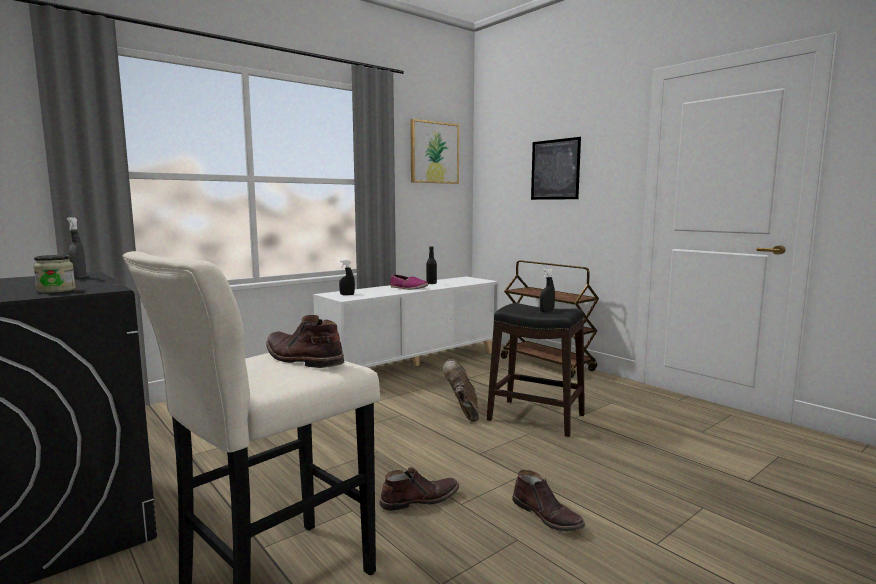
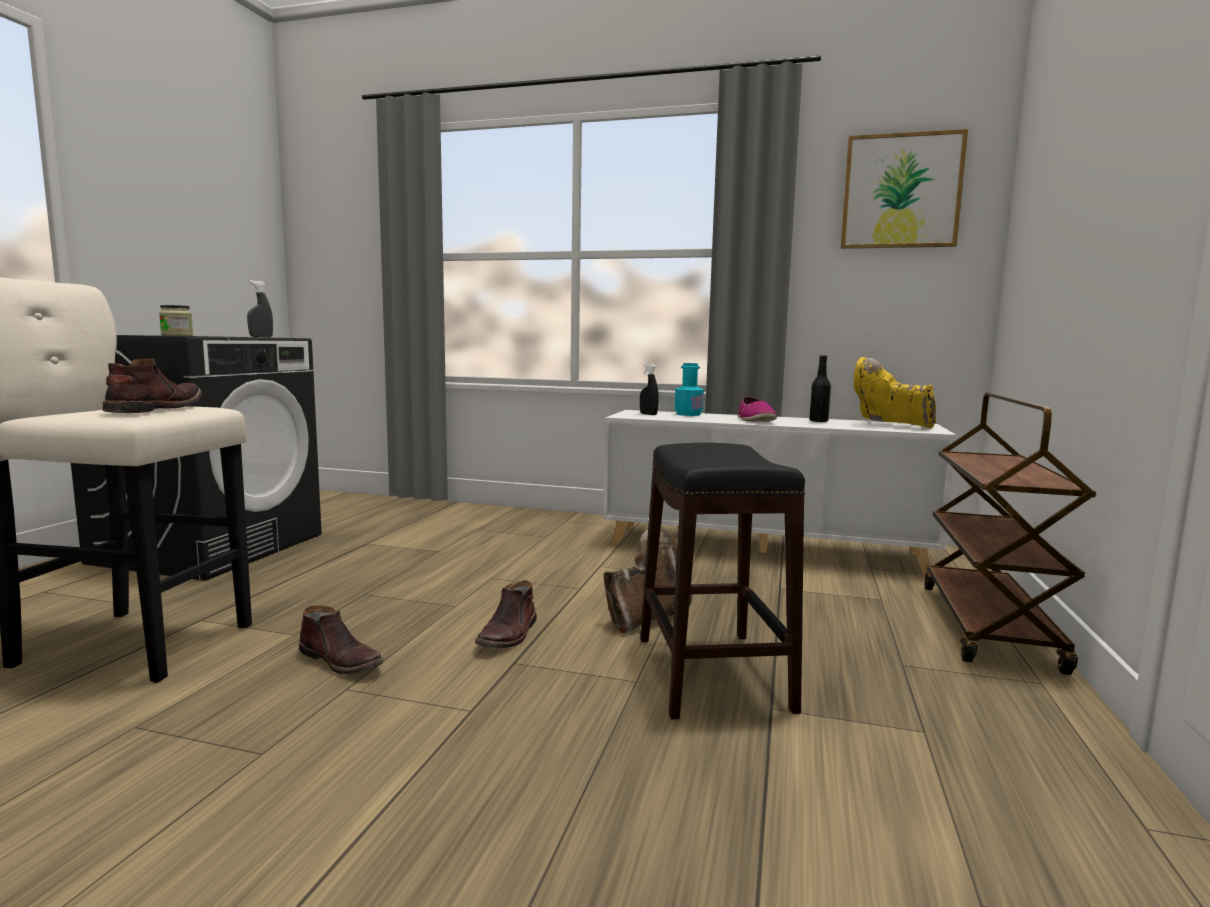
camera: 55 degrees right, 0 degrees up
(363, 290) = (688, 414): none -> turquoise bottle
(462, 280) = (890, 425): none -> yellow boot
(546, 311) = (712, 458): black spray bottle -> none
(547, 515) = (347, 763): brown boot -> brown boot (509, 635)
(555, 169) = (1088, 179): picture -> none

